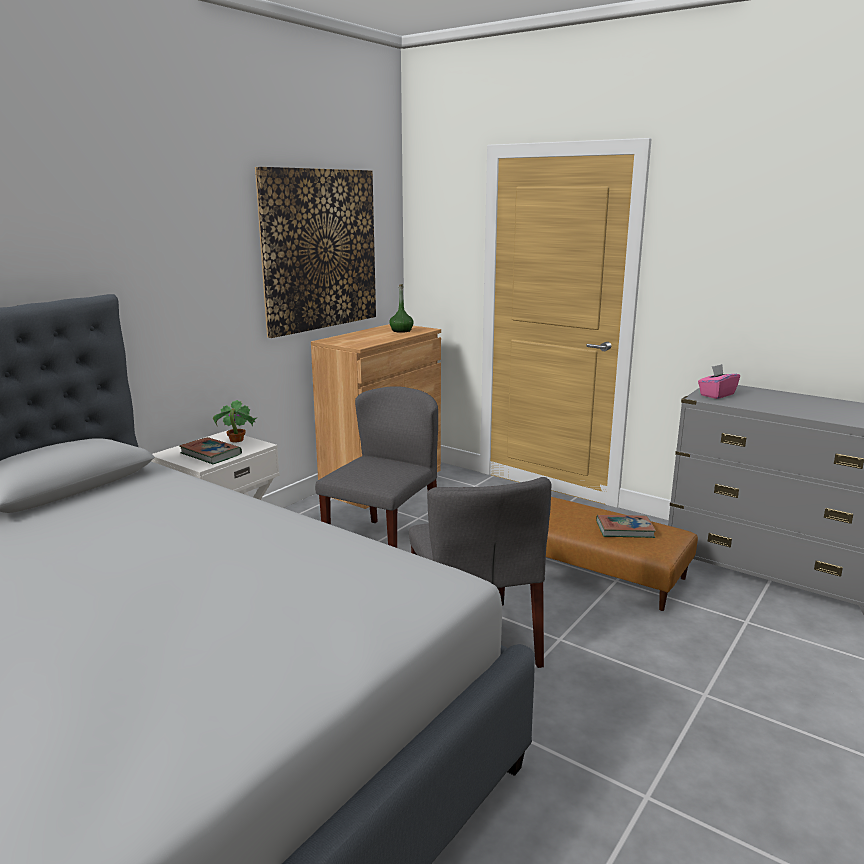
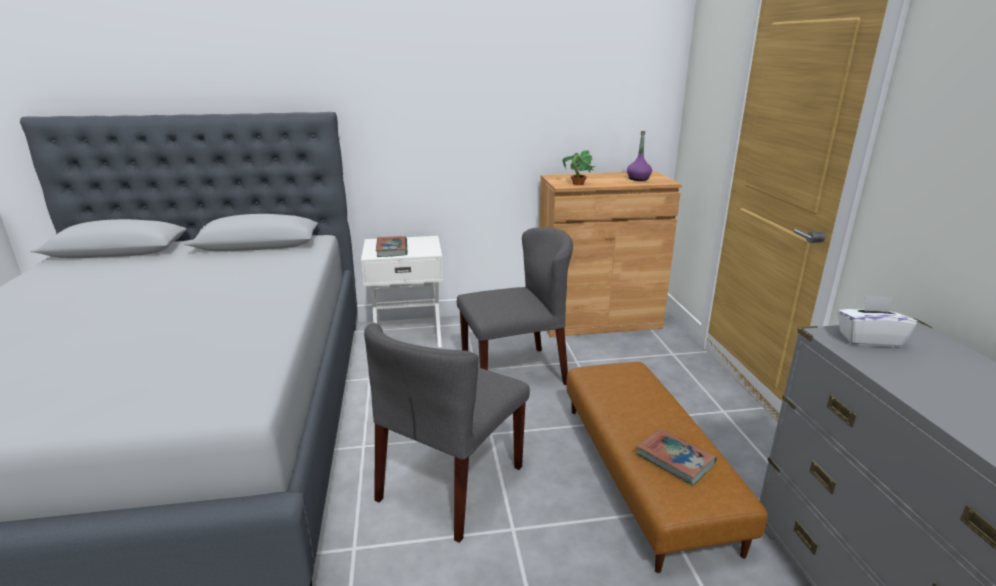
camera: 45 degrees right, 5 degrees up
(236, 440) = (426, 244): potted plant -> potted plant (577, 184)
(319, 250) = (563, 89): picture -> none
(401, 331) = (638, 179): green bottle -> purple bottle
(716, 395) = (869, 339): pink tissue box -> white tissue box

